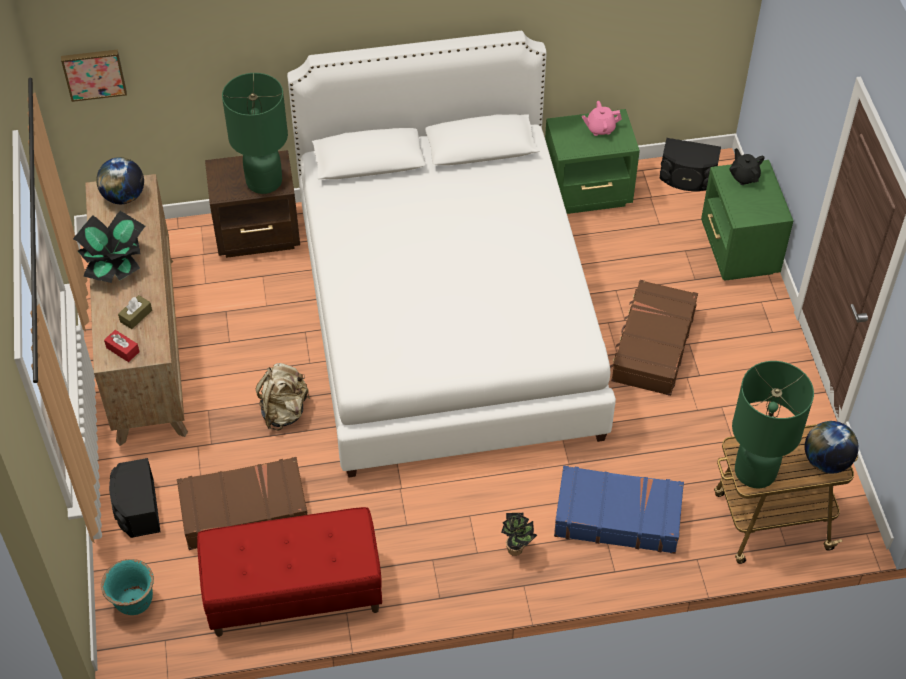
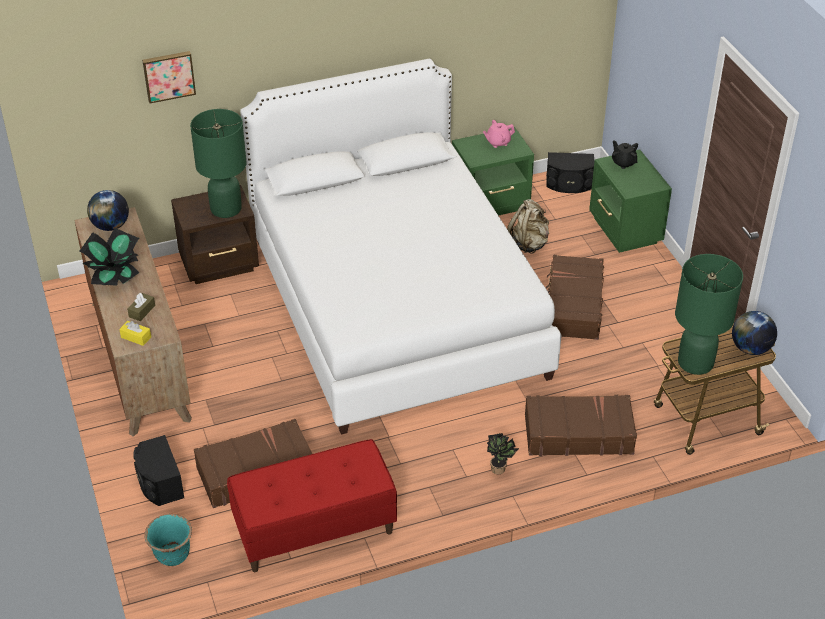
camera: 10 degrees left, 10 degrees down
(94, 73) = (76, 122): picture -> picture (168, 75)
(122, 350) = (136, 337): red tissue box -> yellow tissue box
(284, 411) = (273, 392): beige backpack -> beige backpack (529, 243)
(617, 517) = (578, 434): blue suitcase -> brown suitcase

